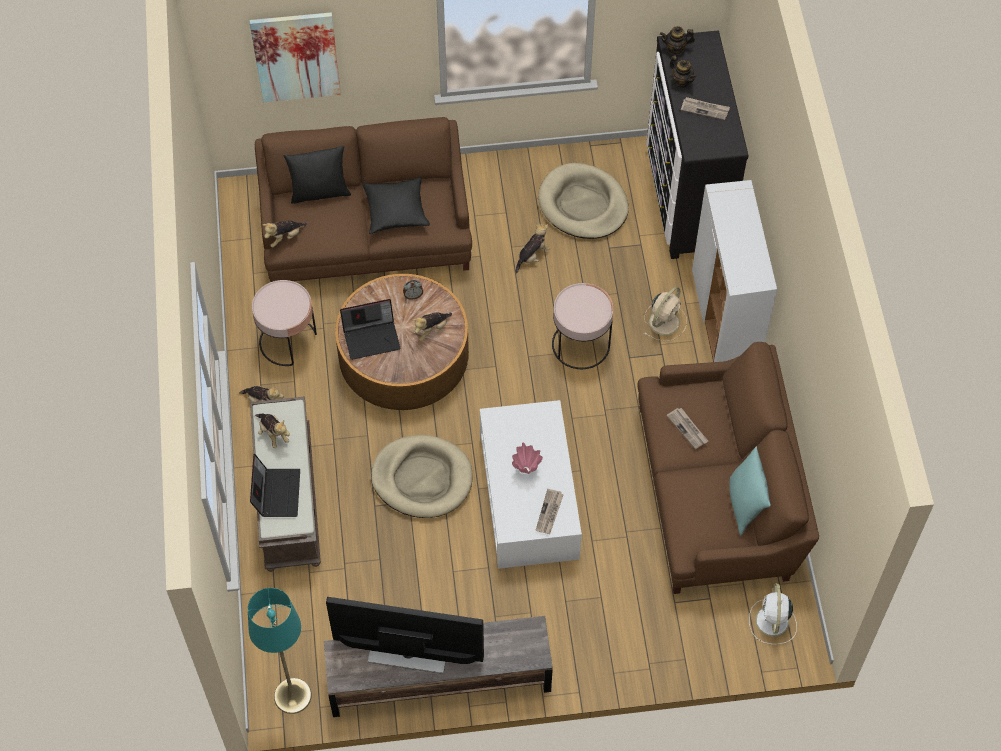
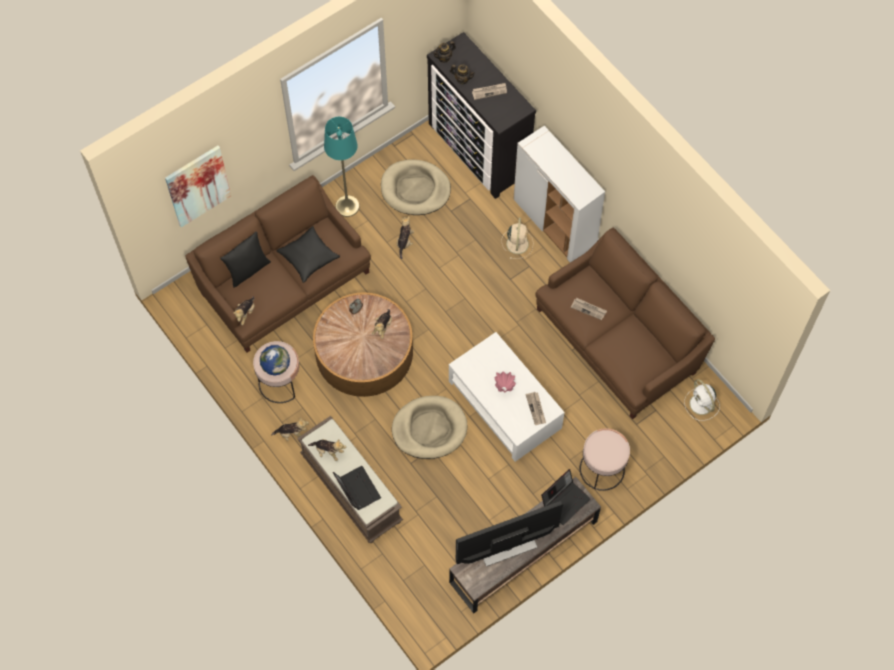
camera: 30 degrees left, 5 degrees up
(278, 310) = (276, 366): none -> globe
(292, 695) = (439, 614): turquoise floor lamp -> turquoise floor lamp (347, 206)
(372, 337) = (347, 352): laptop -> laptop (565, 500)
(580, 344) = (473, 286): pink side table -> pink side table (601, 469)
(745, 505) = (653, 340): turquoise pillow -> none

